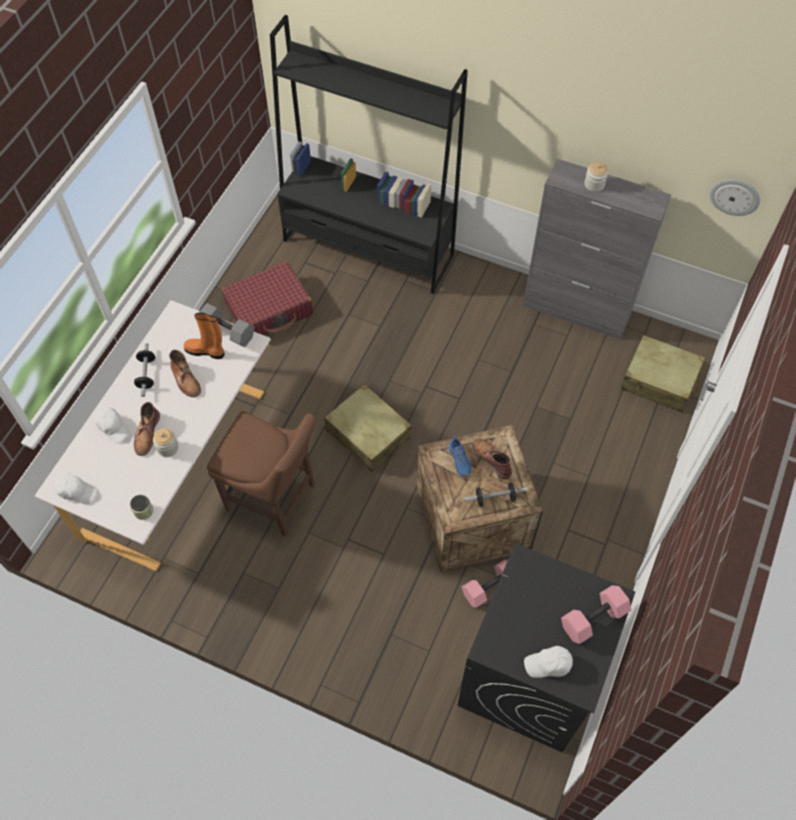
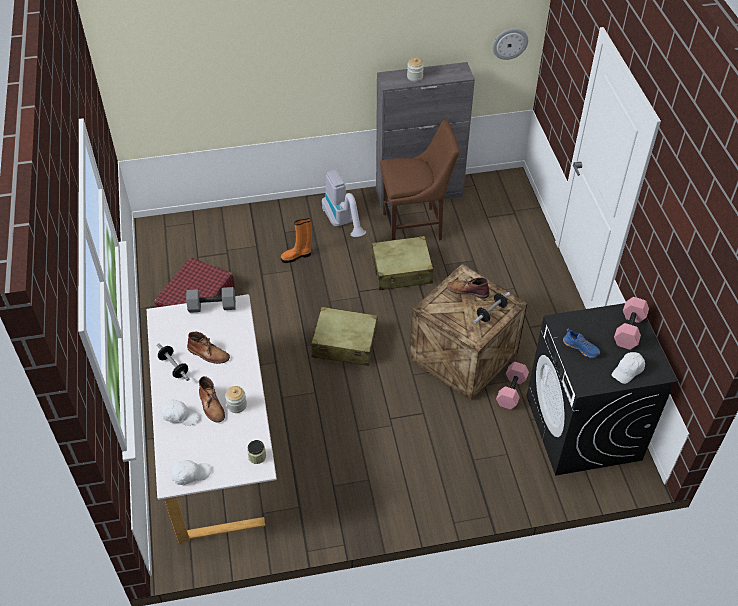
camera: 35 degrees left, 10 degrees down
(206, 351) = (207, 327): orange boot -> orange boot (297, 256)
(274, 499) = (313, 424): brown chair -> brown chair (415, 226)
(368, 248) = (238, 225): black bookcase -> none
(460, 460) = (448, 303): blue shoe -> blue shoe (581, 347)
(470, 302) = (343, 223): none -> vacuum cleaner
(660, 381) = (508, 208): beige suitcase -> beige suitcase (402, 271)

